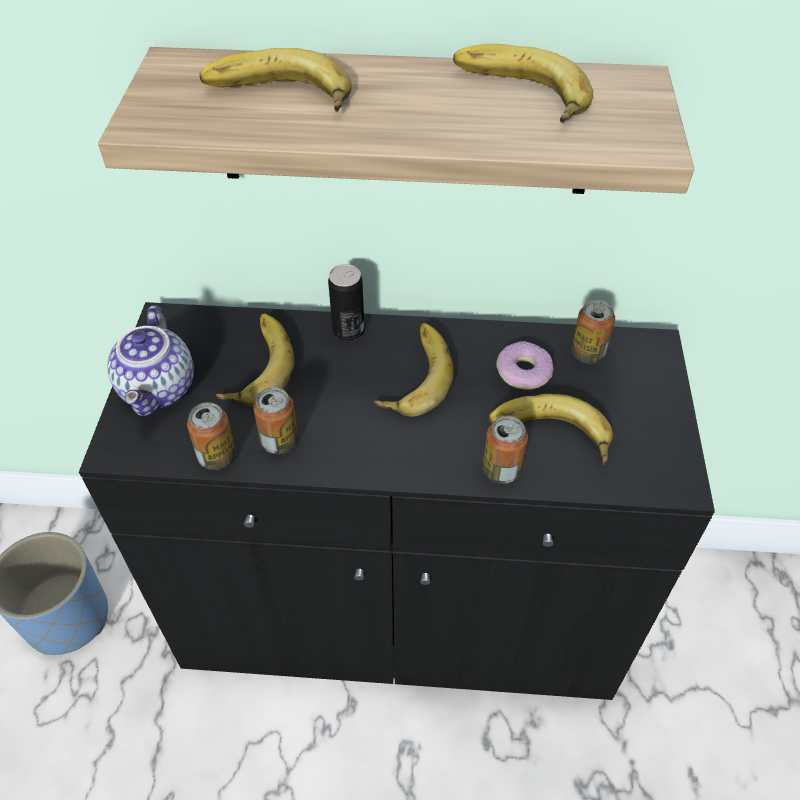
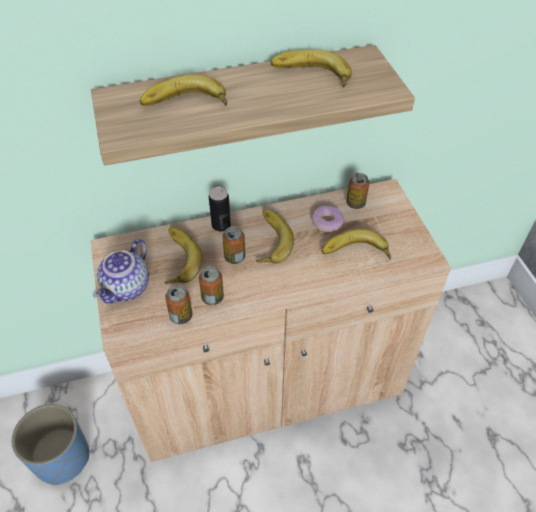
camera: 20 degrees left, 0 degrees up
(160, 389) = (127, 288): teapot -> teapot turned 45 degrees clockwise
(400, 610) = (267, 384): black cabinet -> beige cabinet
(501, 470) = (339, 278): can -> can (234, 257)

